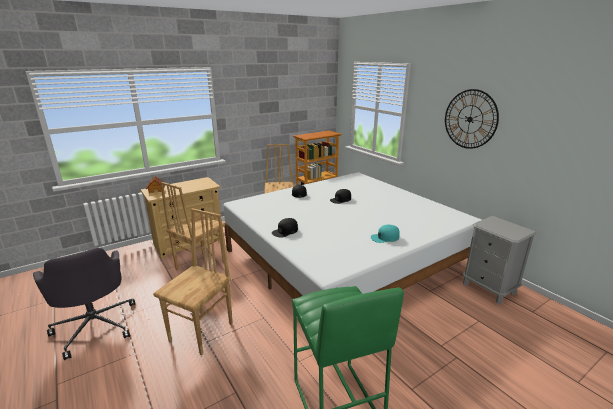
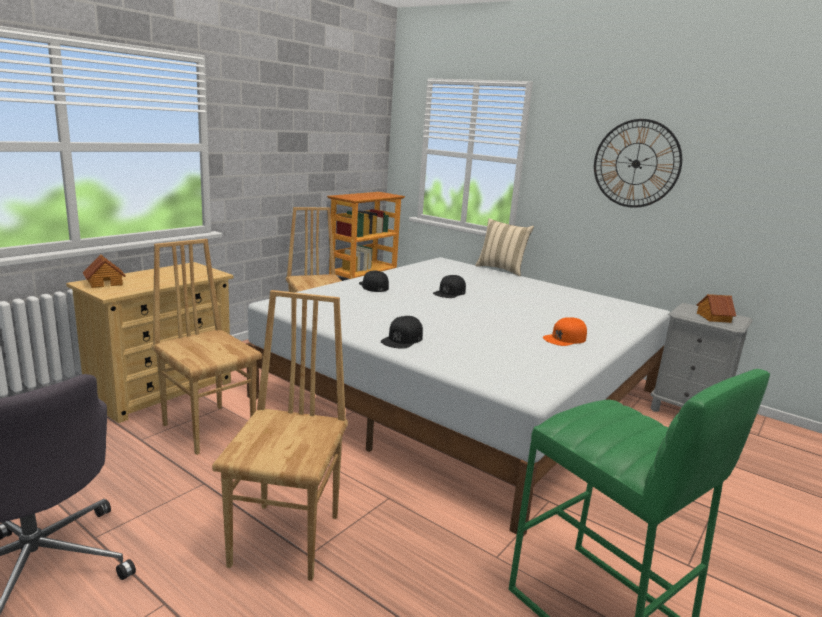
camera: 20 degrees left, 5 degrees down
(199, 266) = (210, 428): brown chair -> brown chair turned 120 degrees clockwise
(385, 237) = (565, 338): turquoise cap -> orange cap
(390, 182) = (501, 269): none -> beige pillow
(503, 229) = (713, 317): none -> toy house

